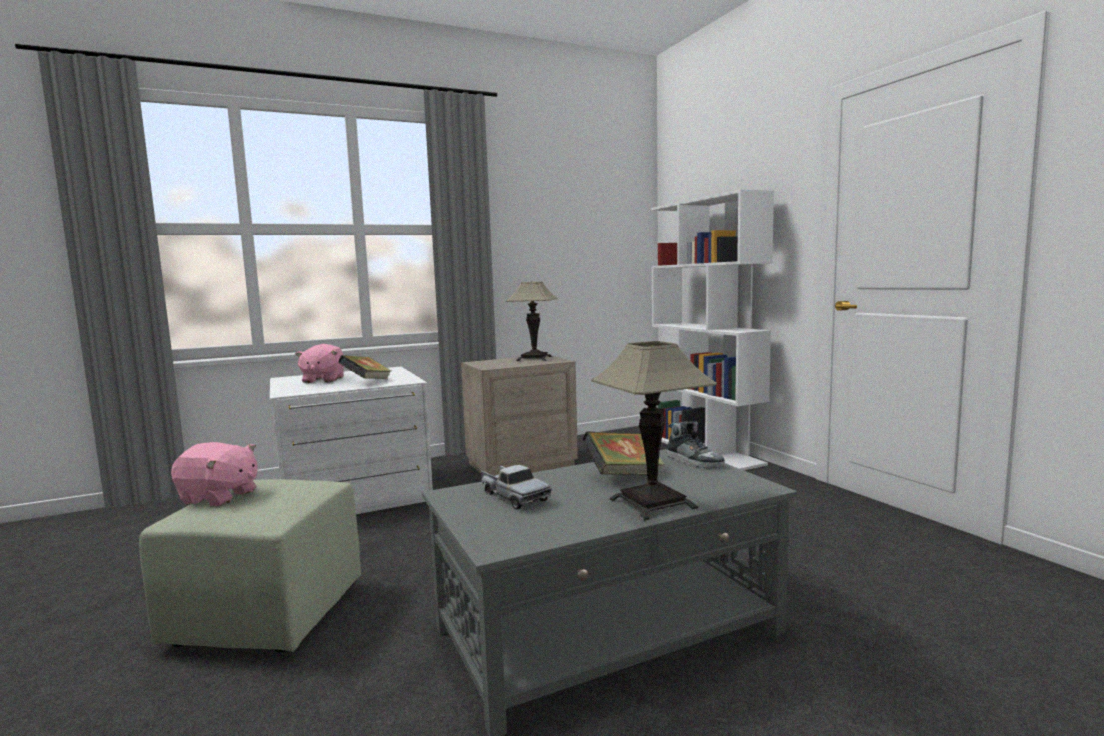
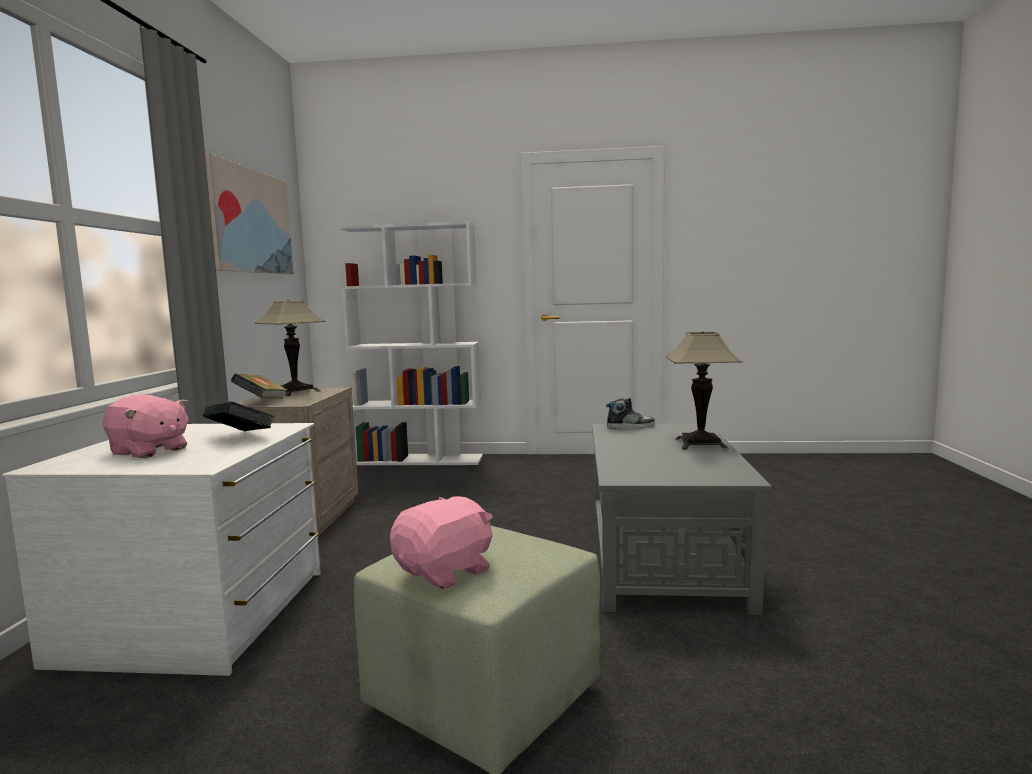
camera: 60 degrees left, 0 degrees up
(513, 496) = (648, 465): toy truck -> none
(564, 213) = (248, 221): none -> picture
(623, 475) = (637, 441): book -> book (261, 402)

